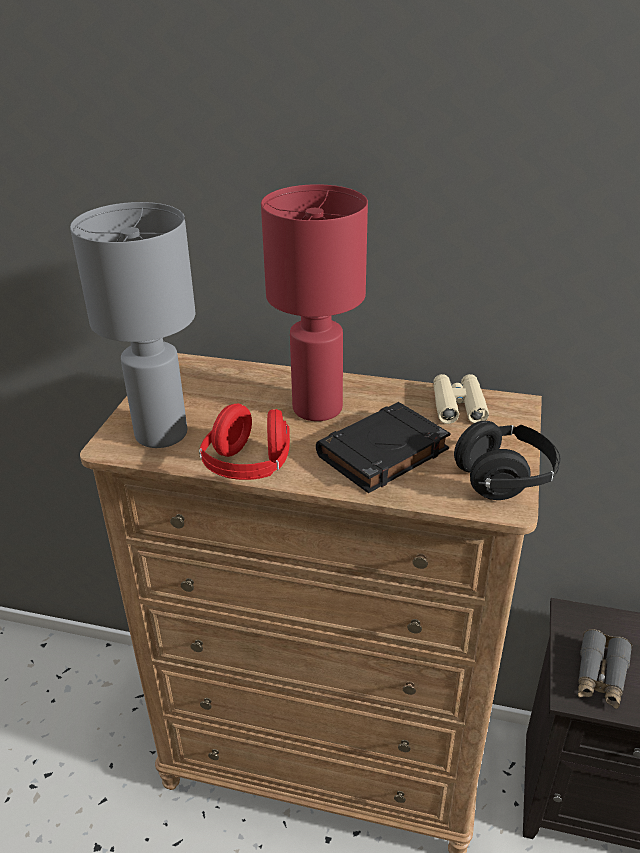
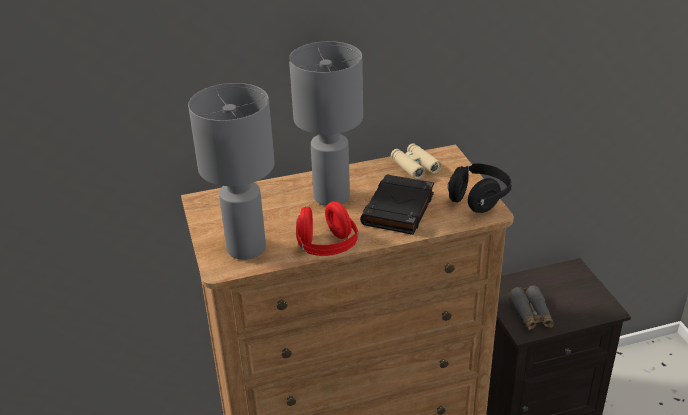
camera: 30 degrees left, 0 degrees up
(316, 409) = (331, 197): red table lamp -> grey table lamp

